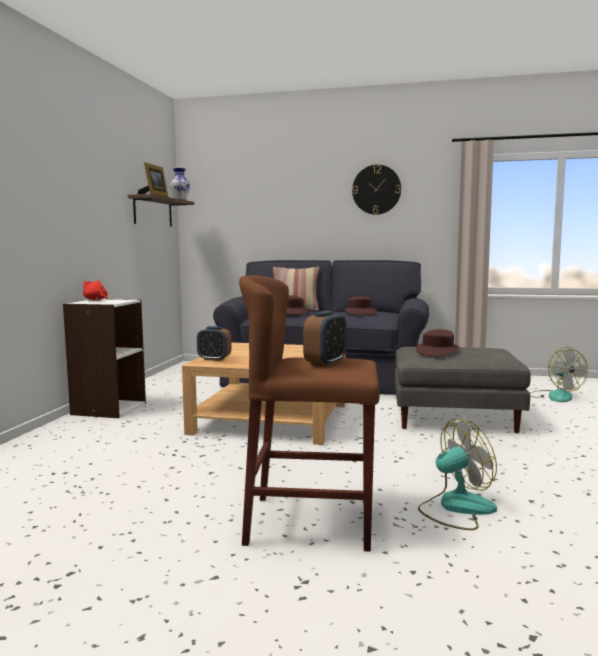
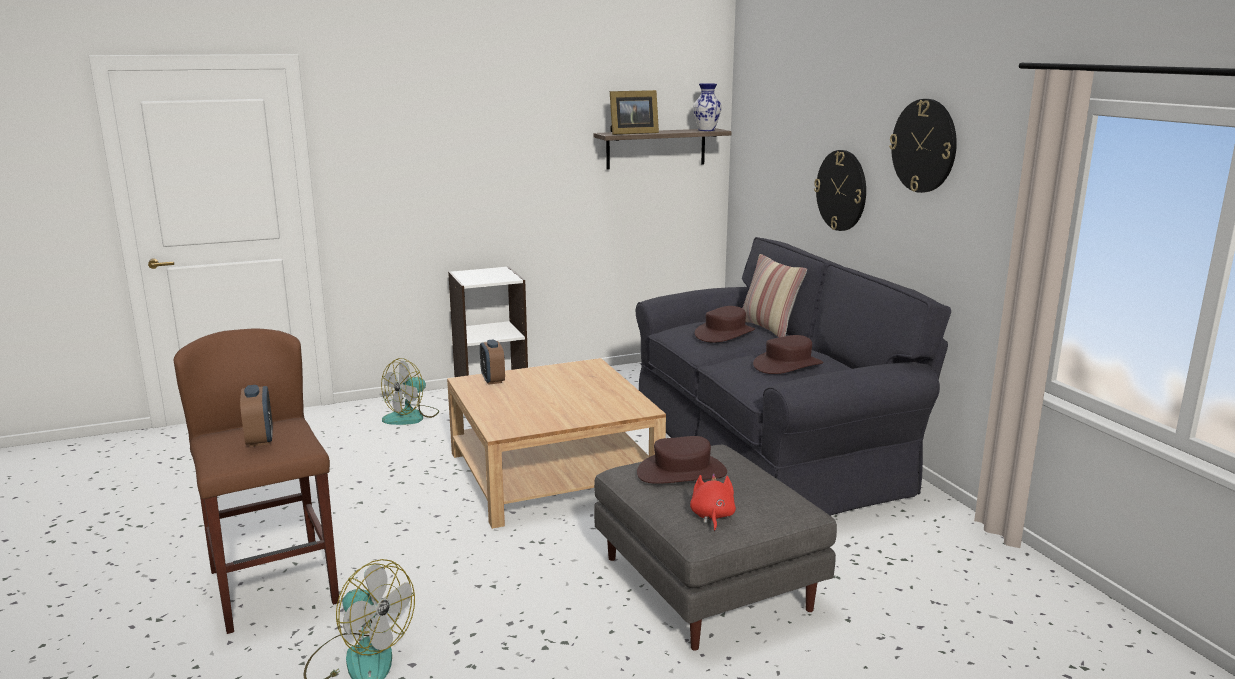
camera: 55 degrees right, 10 degrees up
(96, 300) = (493, 270): red plush toy -> red plush toy (712, 516)
(308, 225) = (841, 190): none -> wall clock
(325, 363) = (260, 439): alarm clock -> alarm clock turned 105 degrees counterclockwise
(555, 396) = (980, 650): fan -> fan (411, 416)

